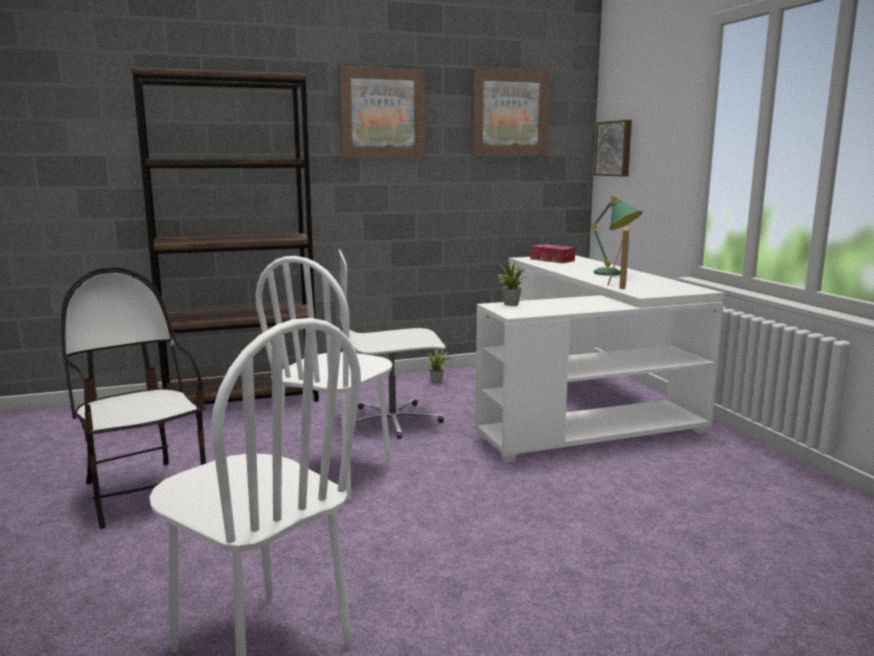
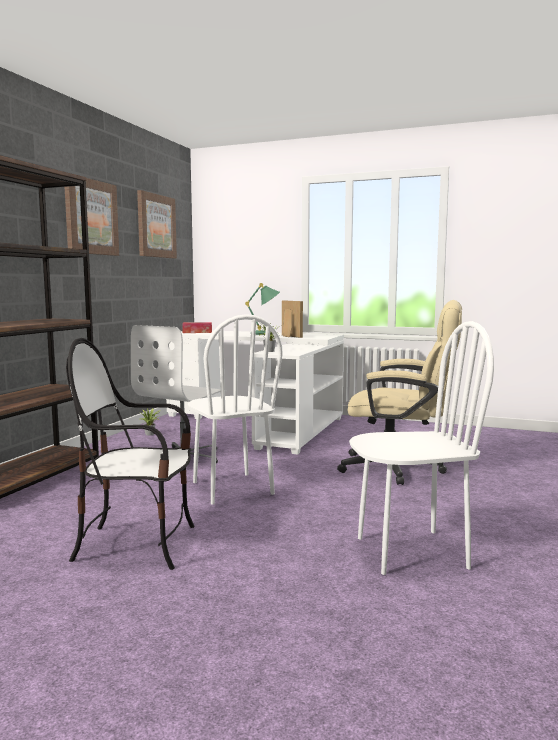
camera: 50 degrees left, 5 degrees down
(570, 542) = (401, 469): none -> beige office chair
(614, 148) = (217, 255): picture -> none

